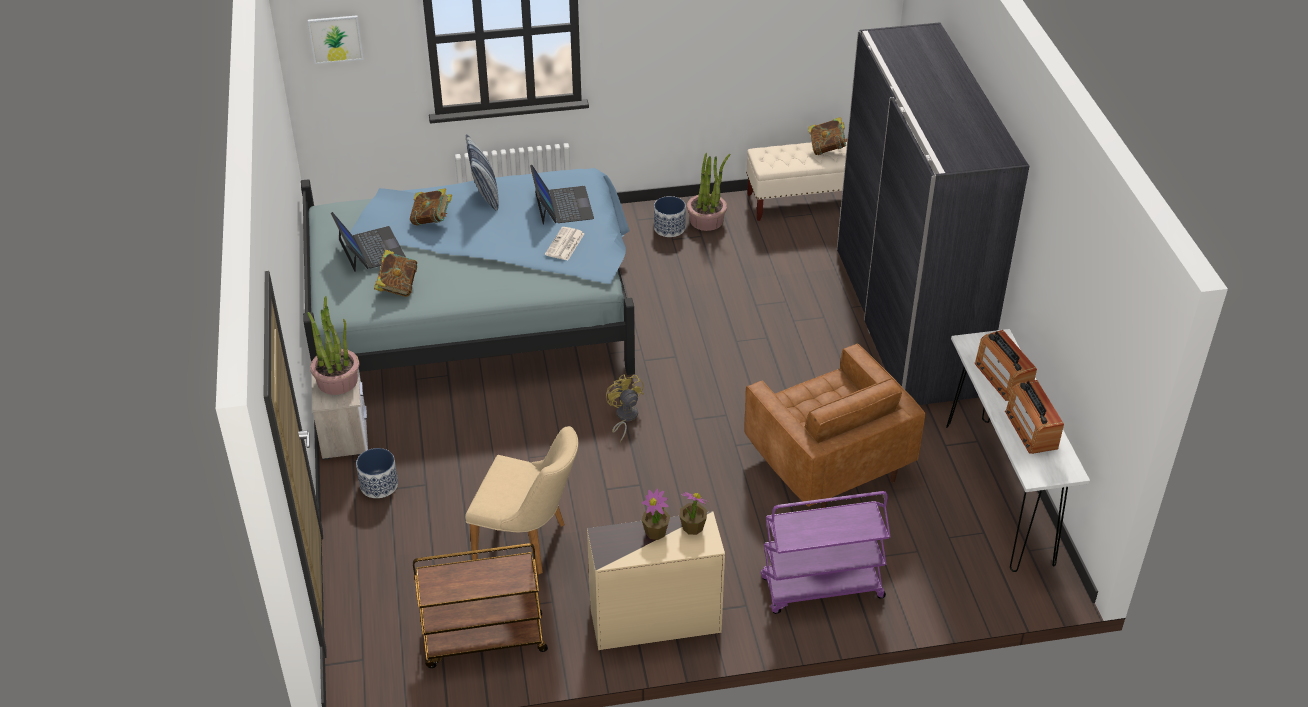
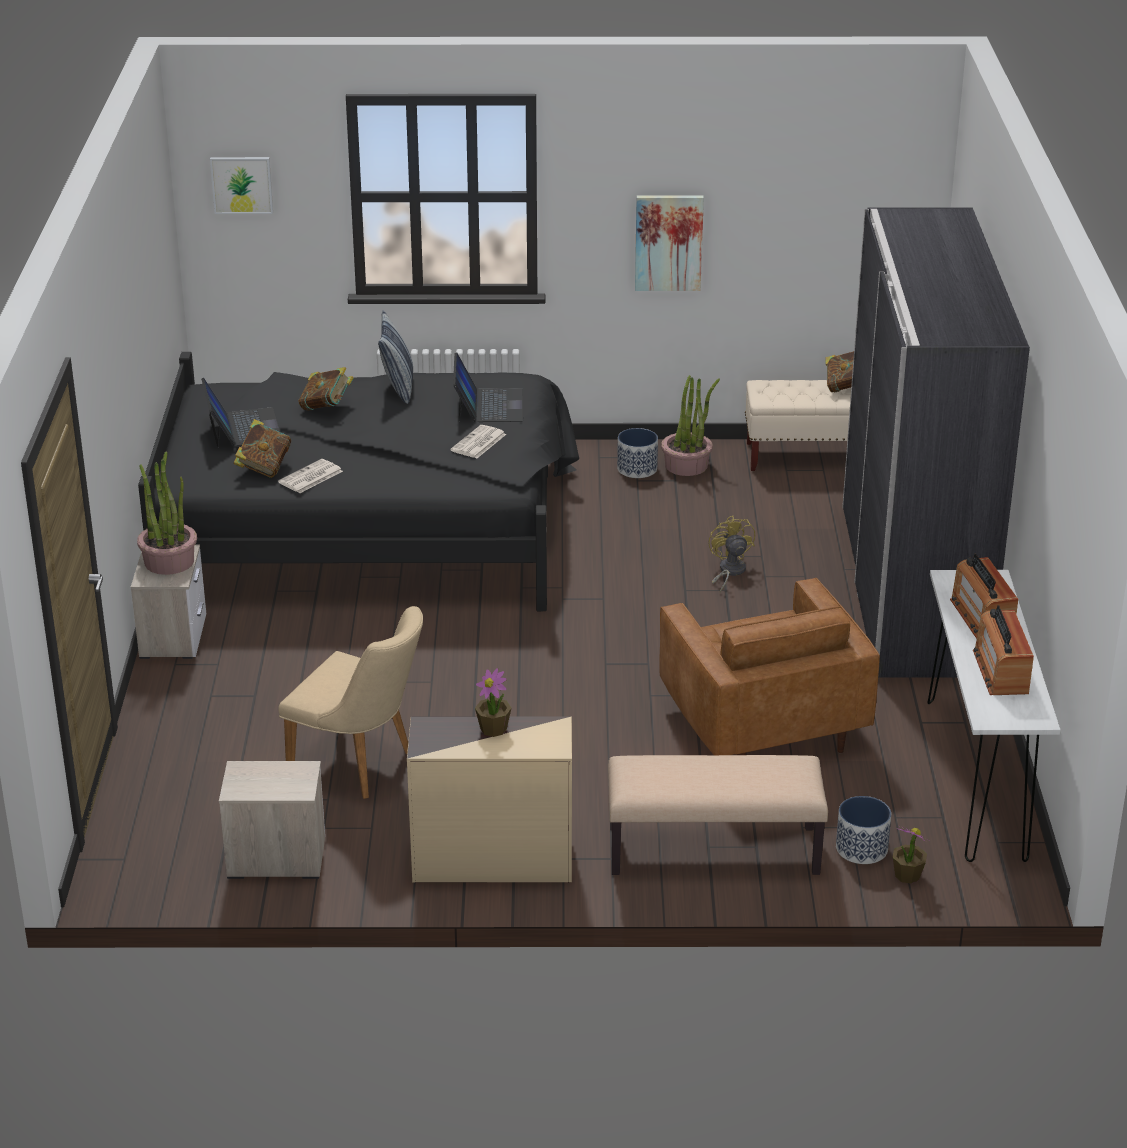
camera: 10 degrees right, 10 degrees down
(378, 485) = (198, 690): planter -> planter (861, 849)
(438, 293) = (310, 477): none -> newspaper
(477, 311) = (372, 530): blue bed -> black bed
(483, 641) = (275, 858): brown cart -> nightstand
(624, 417) = (520, 653): yellow fan -> yellow fan (729, 572)
(684, 51) = (668, 242): none -> picture
(692, 527) = (540, 729): potted plant -> potted plant (907, 875)
(821, 589) = (712, 852): purple cart -> beige bench

